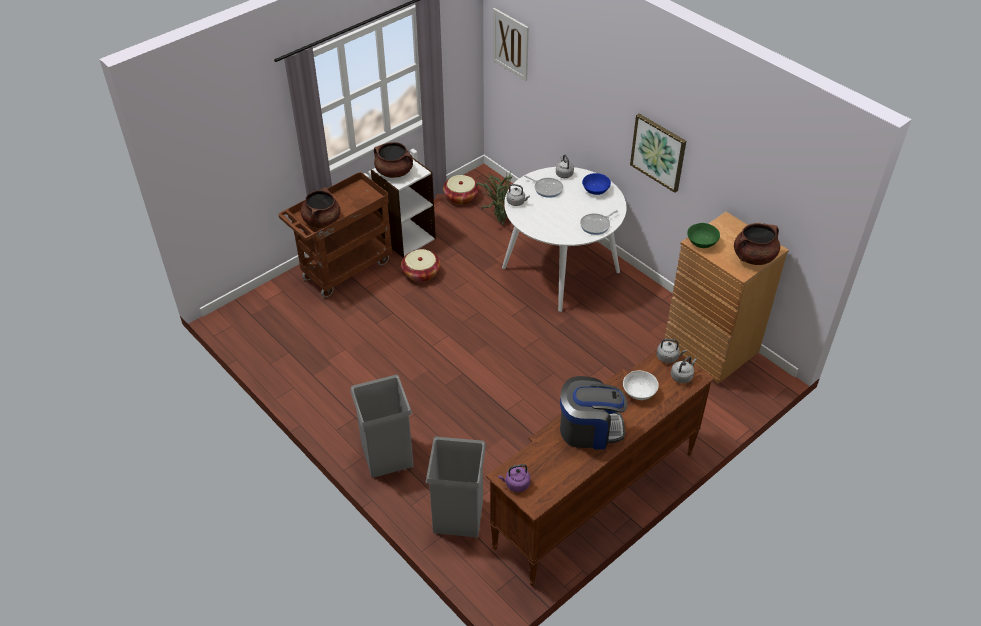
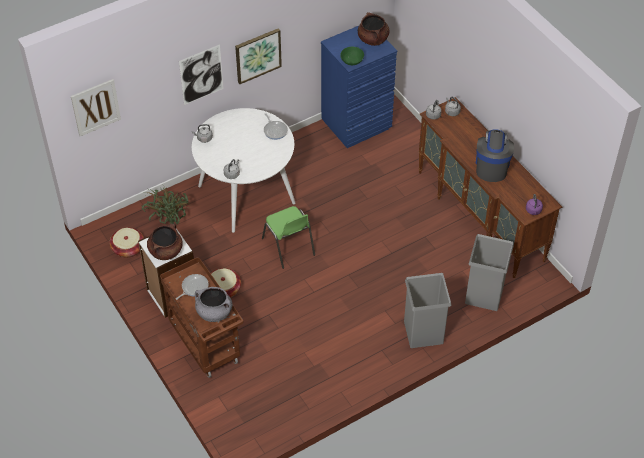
camera: 80 degrees left, 5 degrees up
(322, 221) = (214, 312): brown cooking pot -> grey cooking pot
(492, 316) = (289, 247): none -> green chair
(547, 188) = (220, 152): frying pan -> frying pan (193, 287)
(595, 190) = (231, 123): blue bowl -> none
(601, 113) = (201, 75): none -> picture
(639, 392) = (463, 136): white bowl -> none
(711, 351) = (356, 125): brown dresser -> blue dresser

